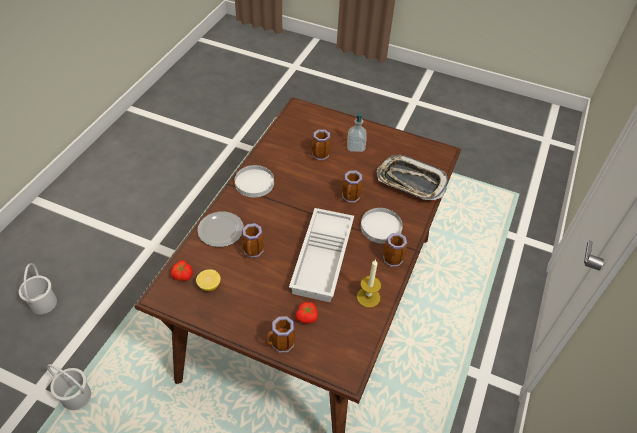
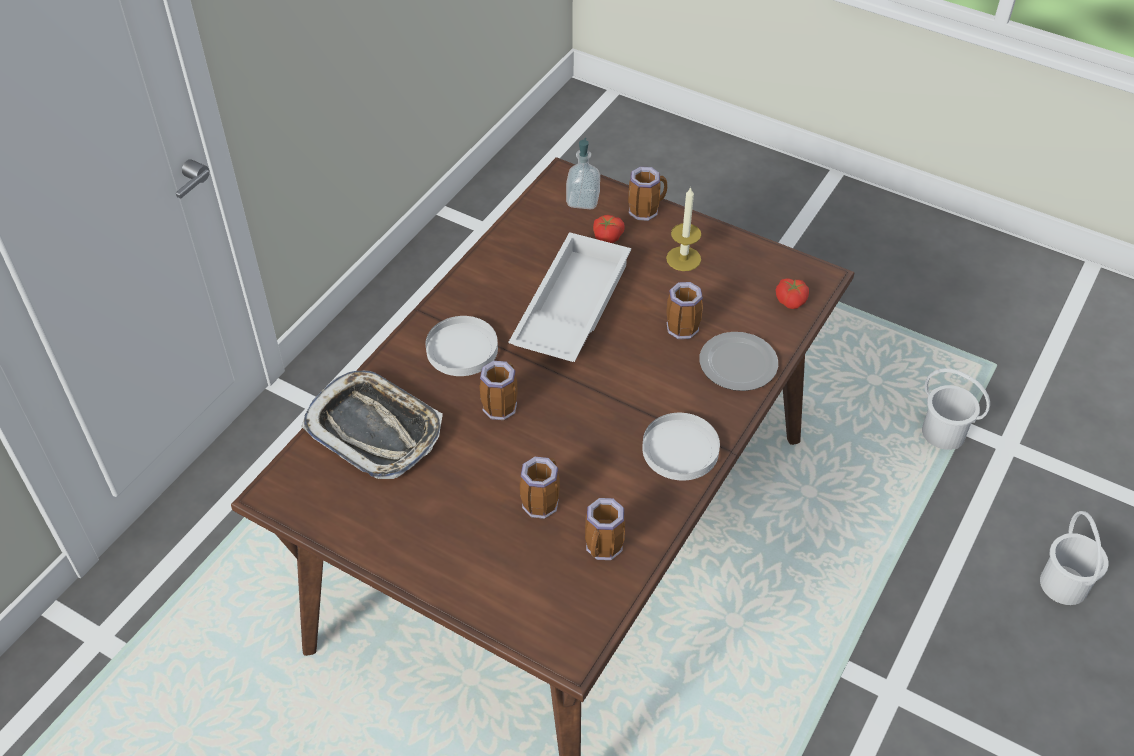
camera: 170 degrees left, 0 degrees up
(209, 285) = (748, 284): lemon -> none
(355, 147) = (459, 519): soap dispenser -> soap dispenser (583, 200)
(368, 297) = (514, 253): candle -> candle (683, 259)
(392, 257) = (460, 301): mug -> mug (604, 549)

